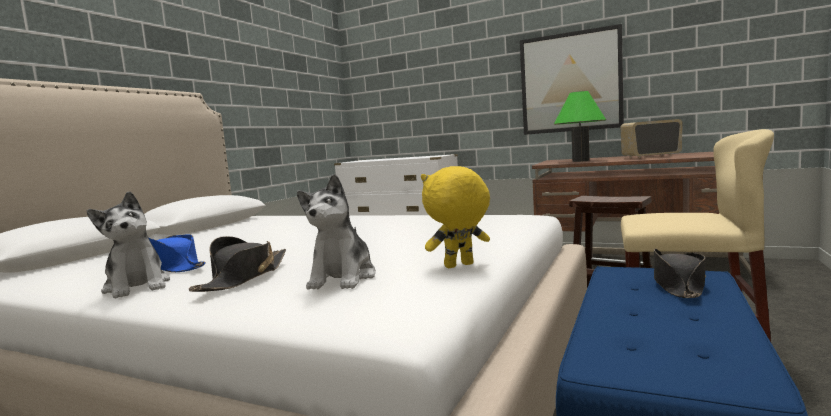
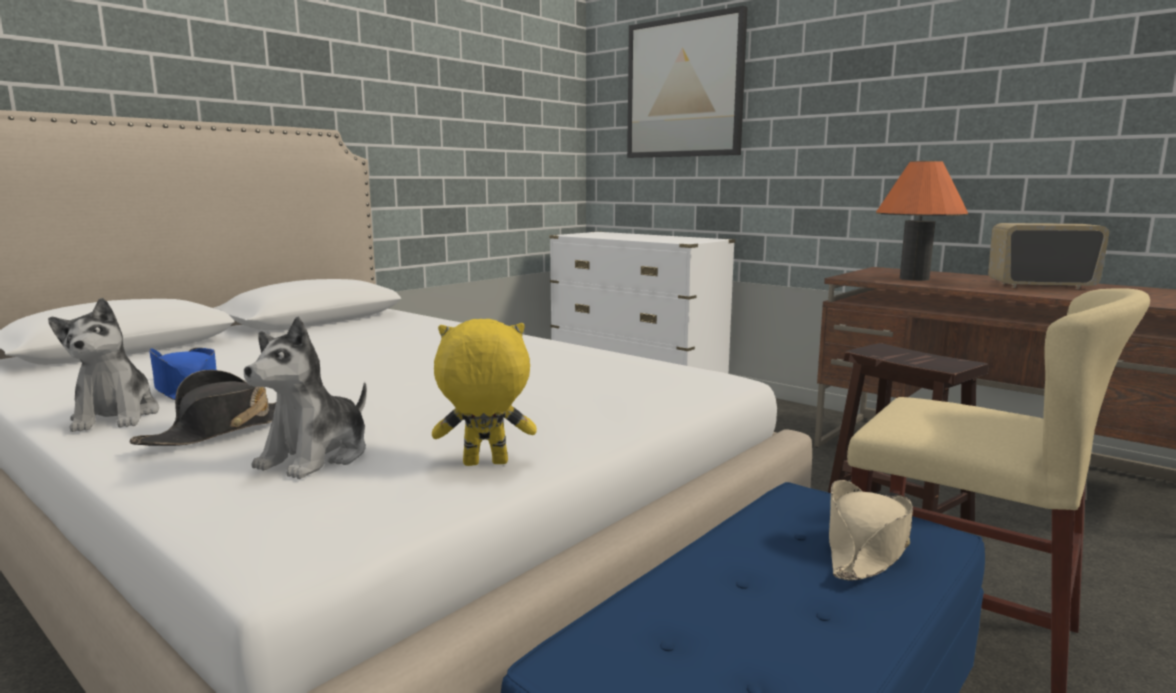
camera: 15 degrees right, 5 degrees up
(570, 82) = (930, 140): picture -> picture (684, 88)
(580, 161) = (914, 278): green table lamp -> orange table lamp
(678, 285) = (866, 547): black hat -> beige hat

